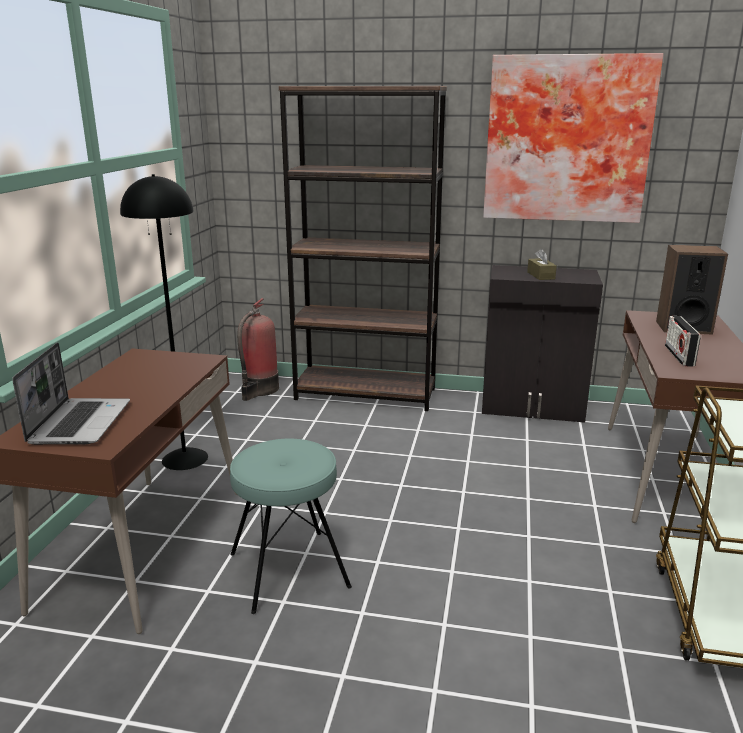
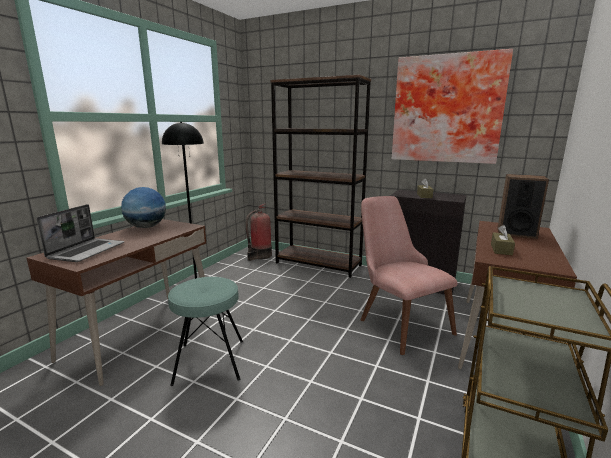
camera: 15 degrees right, 5 degrees down
(128, 367) = (146, 227): none -> globe
(528, 470) = (397, 321): none -> pink chair
(679, 356) = (501, 249): radio -> brown tissue box

